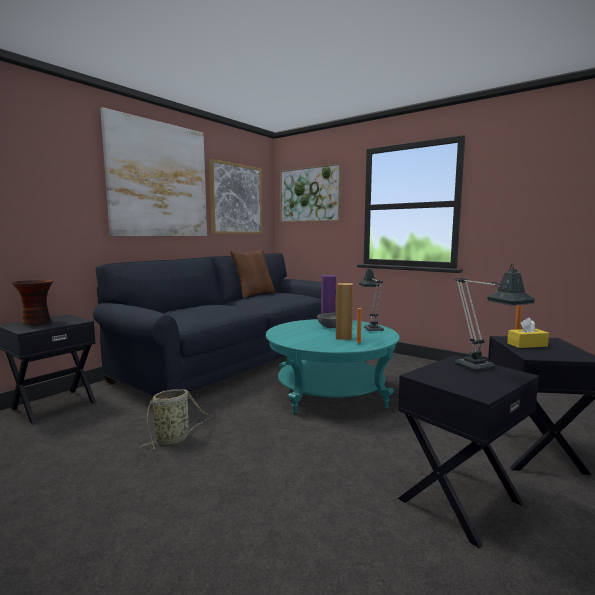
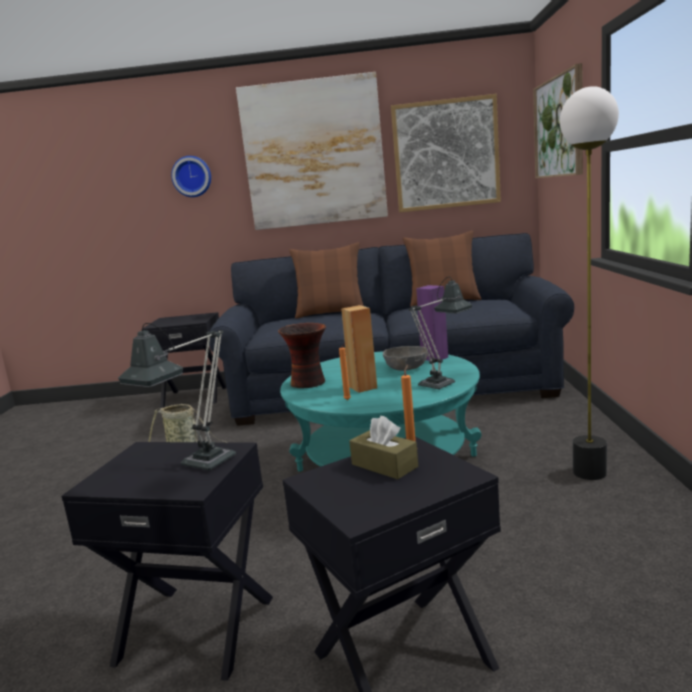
camera: 55 degrees right, 5 degrees up
(37, 322) = (179, 318): vase -> vase (309, 383)
(49, 176) = (192, 176): none -> wall clock
(194, 306) = (330, 313): none -> brown pillow
(412, 367) = (588, 472): none -> floor lamp
(527, 345) = (384, 465): yellow tissue box -> brown tissue box

